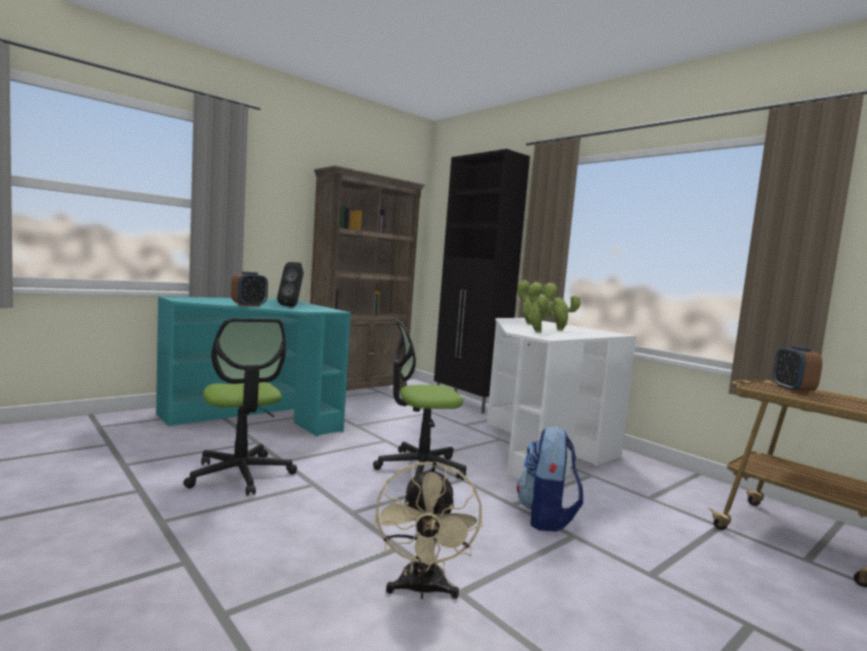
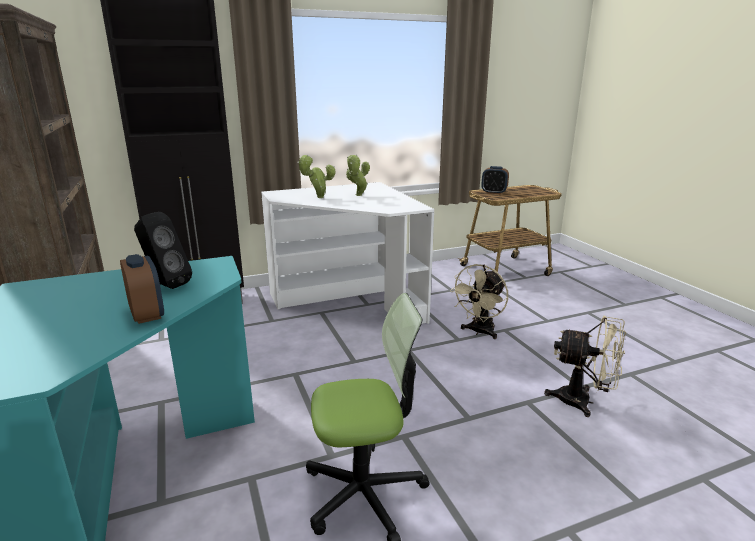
camera: 70 degrees left, 15 degrees up
(420, 468) = (378, 366): office chair -> none
(537, 331) = (378, 204): potted plant -> none
(547, 518) = (479, 332): backpack -> beige fan

